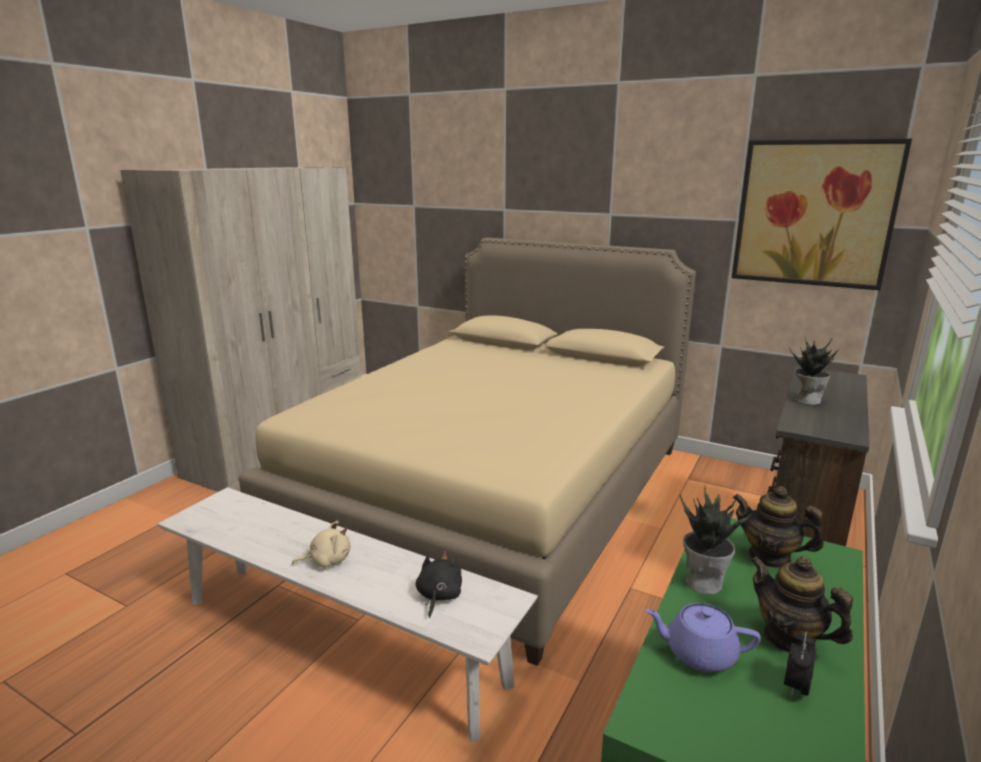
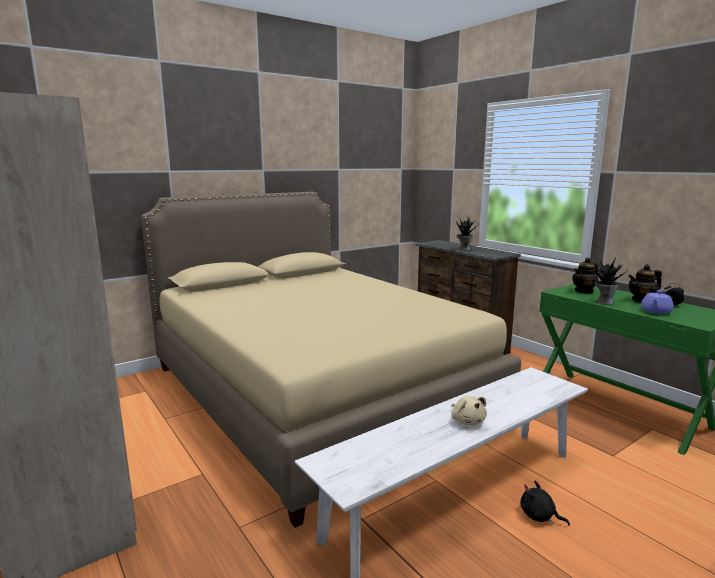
camera: 65 degrees left, 5 degrees down
(327, 560) = (467, 421): beige plush toy -> beige plush toy turned 150 degrees clockwise
(438, 596) = (525, 391): black plush toy -> black plush toy (539, 516)
(814, 213) = (373, 163): picture -> none

